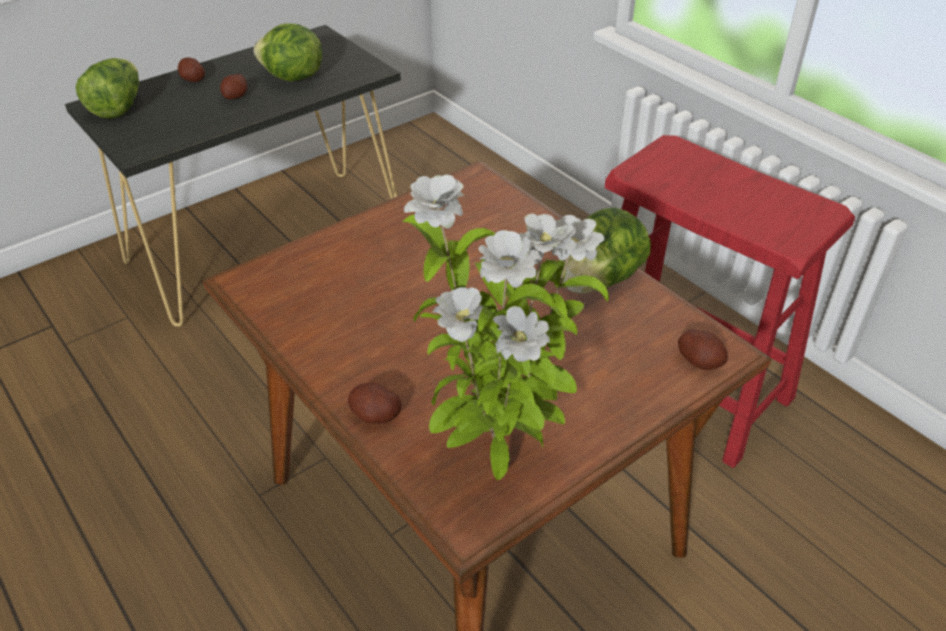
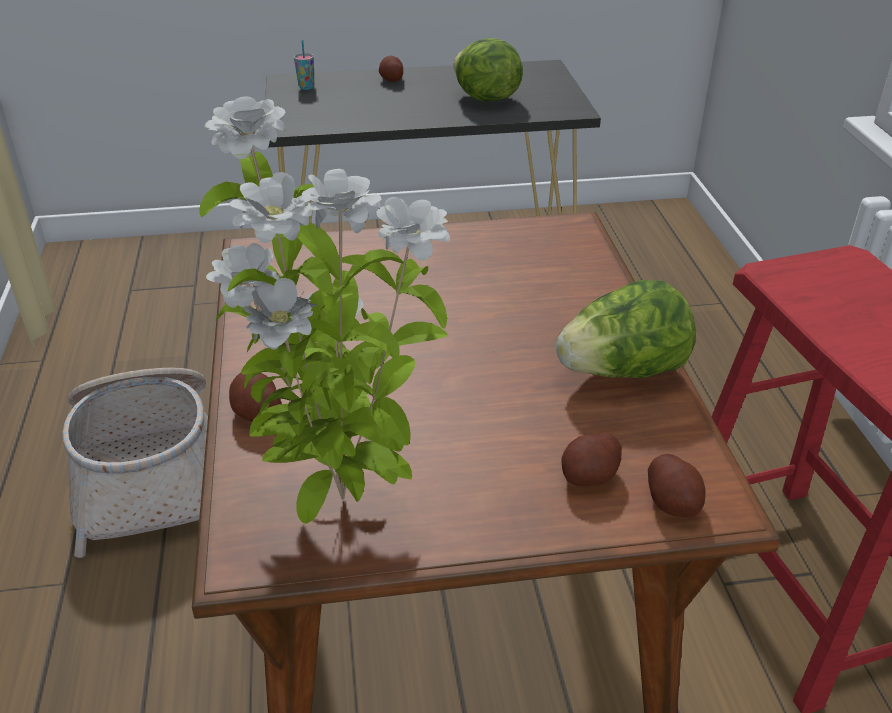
camera: 30 degrees right, 5 degrees down
(118, 107) = (306, 87): lettuce -> cup
(146, 509) = (152, 472): none -> basket
(235, 96) = (417, 102): potato -> potato (589, 476)

